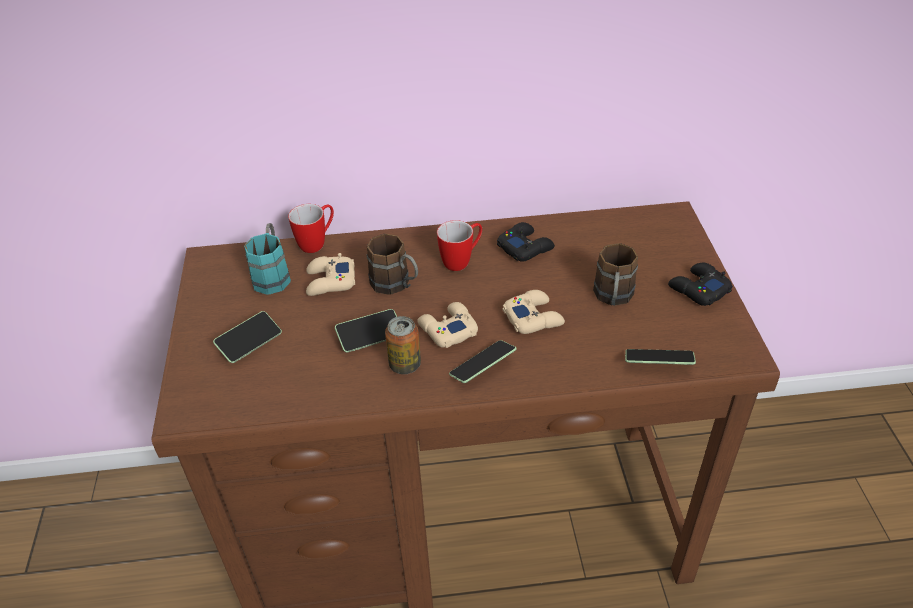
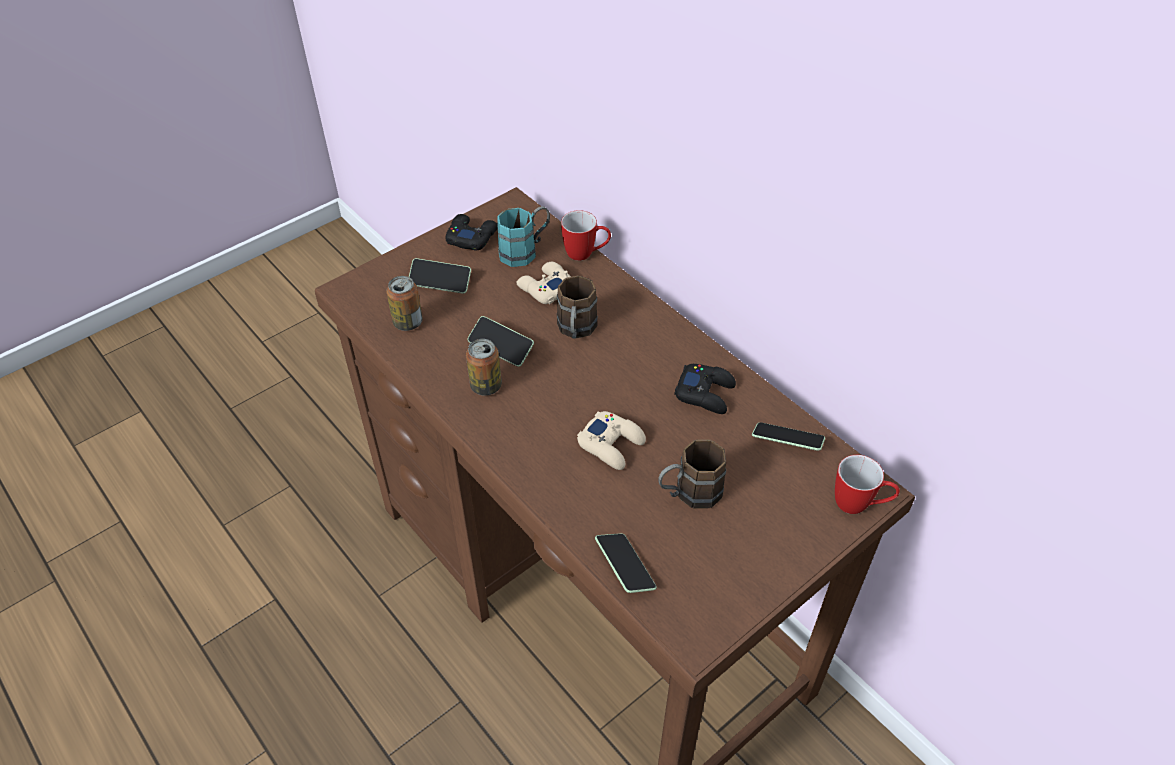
camera: 55 degrees right, 5 degrees up
(276, 386) = (408, 322): none -> can
(447, 329) = (548, 392): beige game controller -> none
(462, 261) = (645, 357): mug -> mug (859, 505)
(482, 368) = (520, 438): phone -> phone (786, 442)
(698, 289) = (765, 561): black game controller -> black game controller (471, 237)

